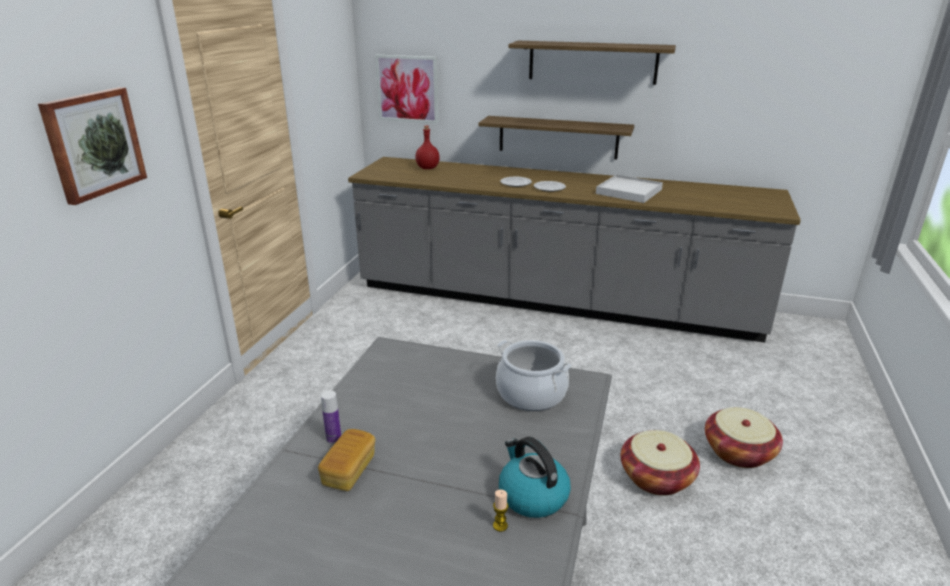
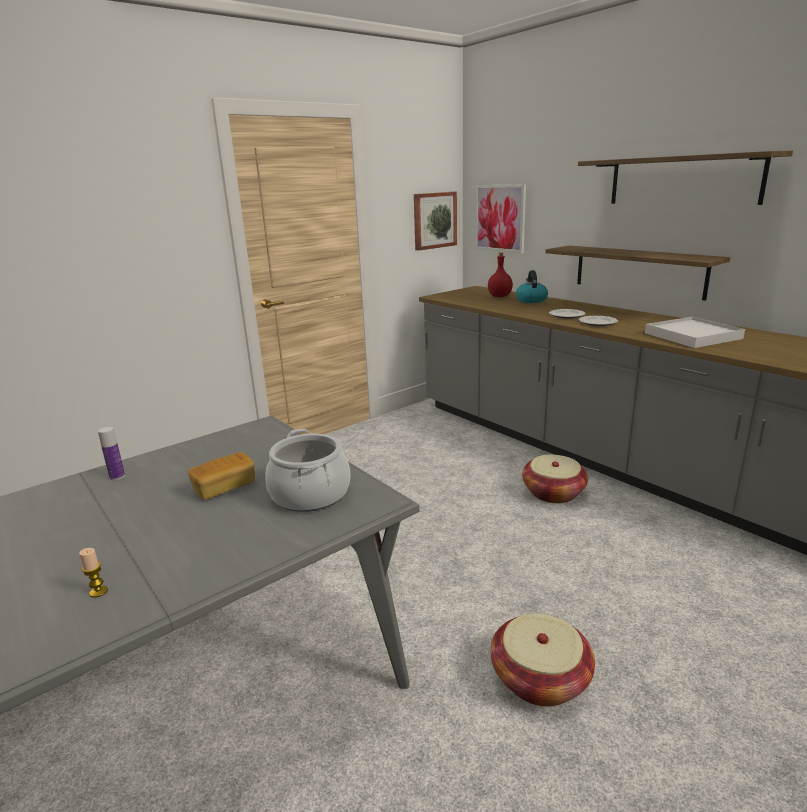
camera: 35 degrees right, 5 degrees down
(93, 144) = (132, 223): picture -> picture (434, 220)
(349, 471) = (86, 502): bread -> bread (224, 488)
(532, 495) = (163, 579): kettle -> kettle (531, 300)
(738, 452) = (688, 699): basket -> basket (553, 493)

